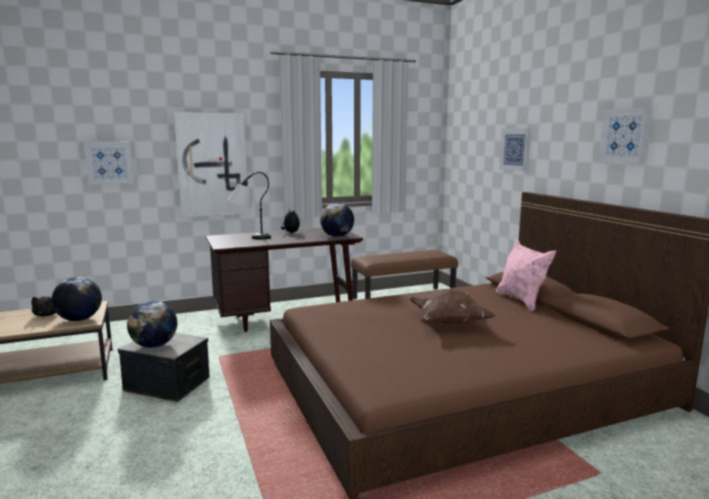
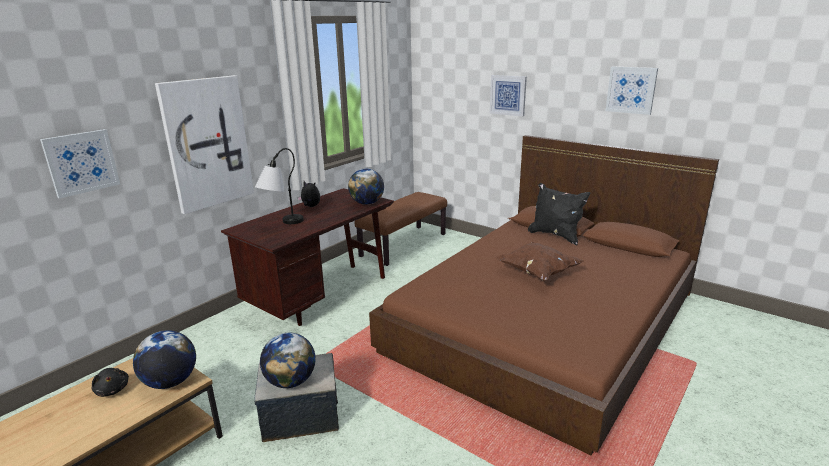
camera: 30 degrees left, 10 degrees up
(521, 300) = (555, 235): pink pillow -> black pillow

